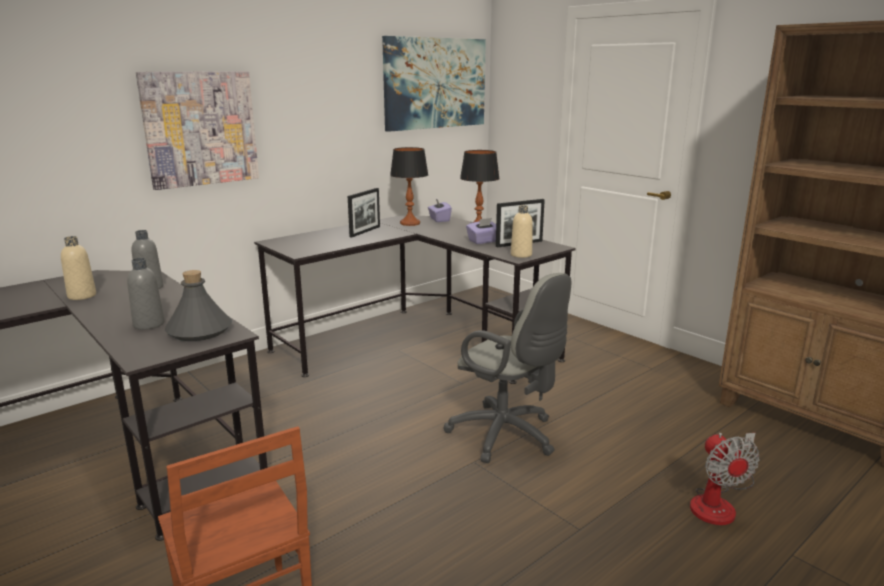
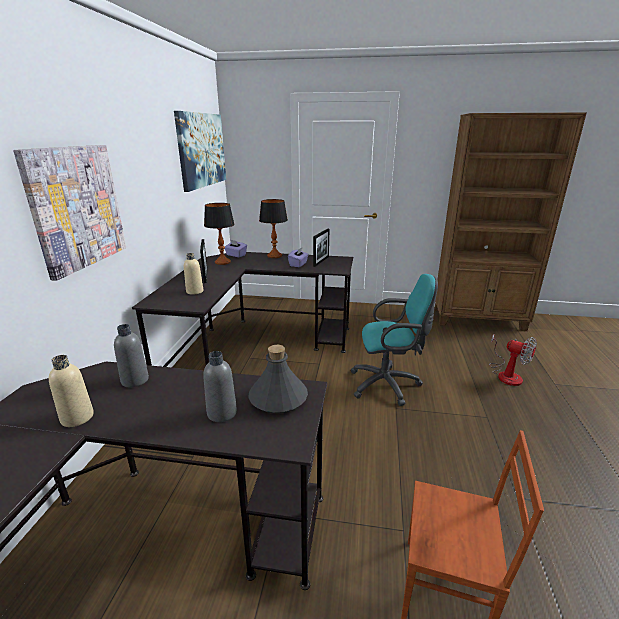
camera: 40 degrees left, 5 degrees up
(507, 436) = (388, 385): grey office chair -> turquoise office chair
(521, 255) = (338, 268): beige bottle -> beige bottle (194, 291)

